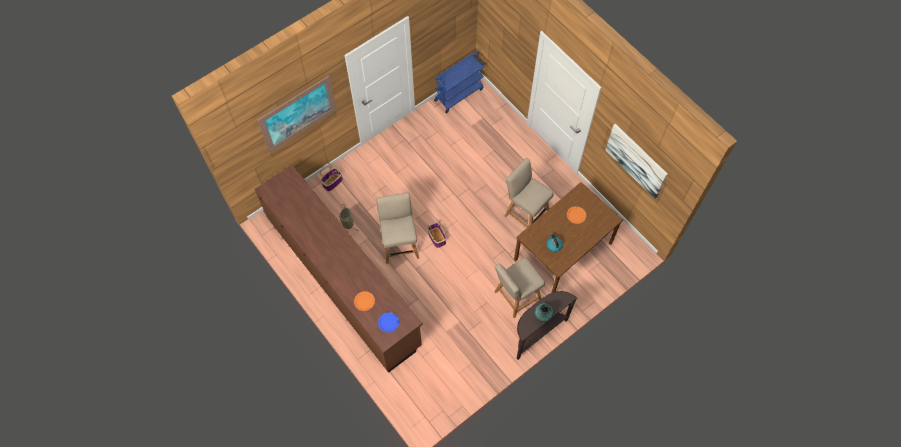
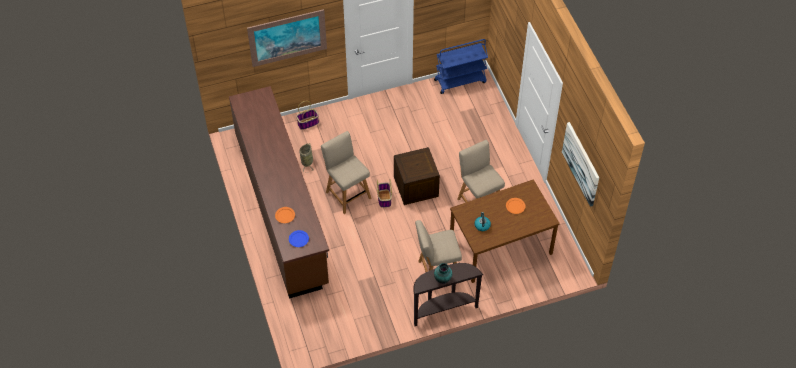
camera: 20 degrees right, 10 degrees down
(399, 244) = (347, 193): beige chair -> beige chair turned 45 degrees counterclockwise
(461, 215) = (416, 186): none -> crate

